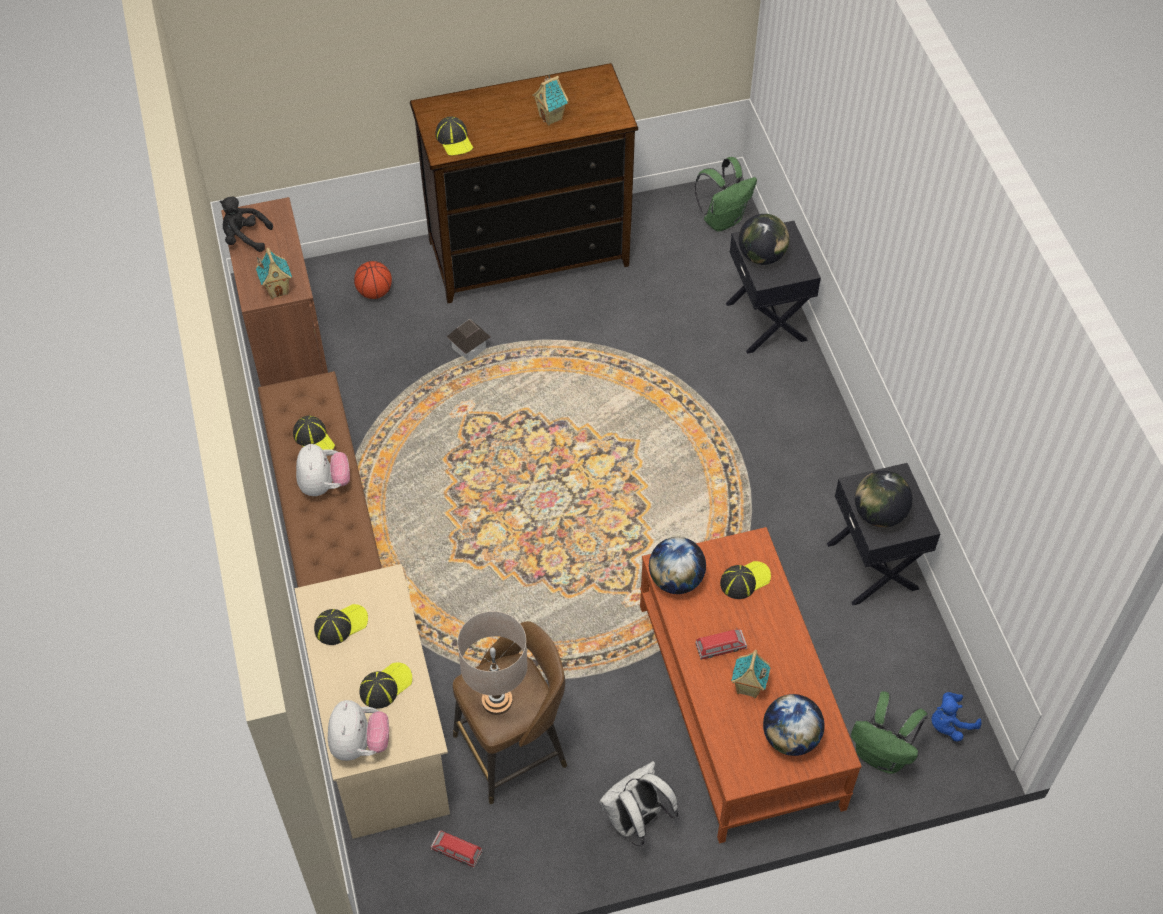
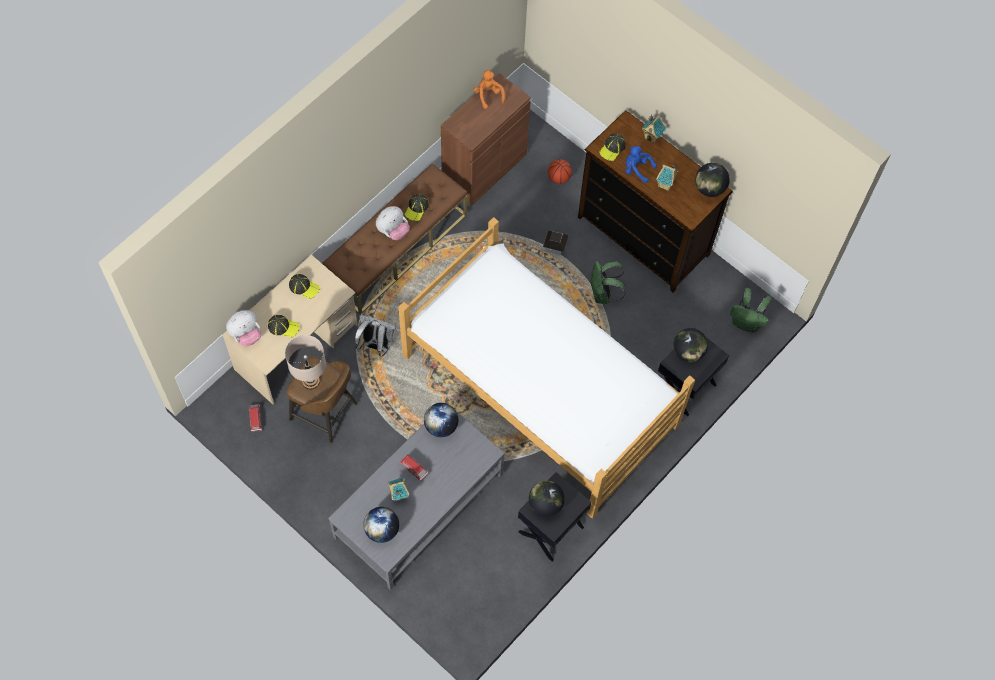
camera: 55 degrees right, 10 degrees up
(245, 238) = (488, 95): black plush toy -> orange plush toy
(278, 290) = (465, 132): toy house -> toy house (652, 137)
(591, 81) = (709, 188): none -> globe
(636, 821) = (321, 491): white backpack -> white backpack (376, 345)
(663, 473) = (539, 390): none -> bed
(739, 704) = (419, 505): brown coffee table -> grey coffee table
(744, 580) = (463, 459): cap -> none
(882, 755) = (433, 592): green backpack -> green backpack (603, 294)
(949, 724) = (474, 617): blue plush toy -> blue plush toy (637, 169)

